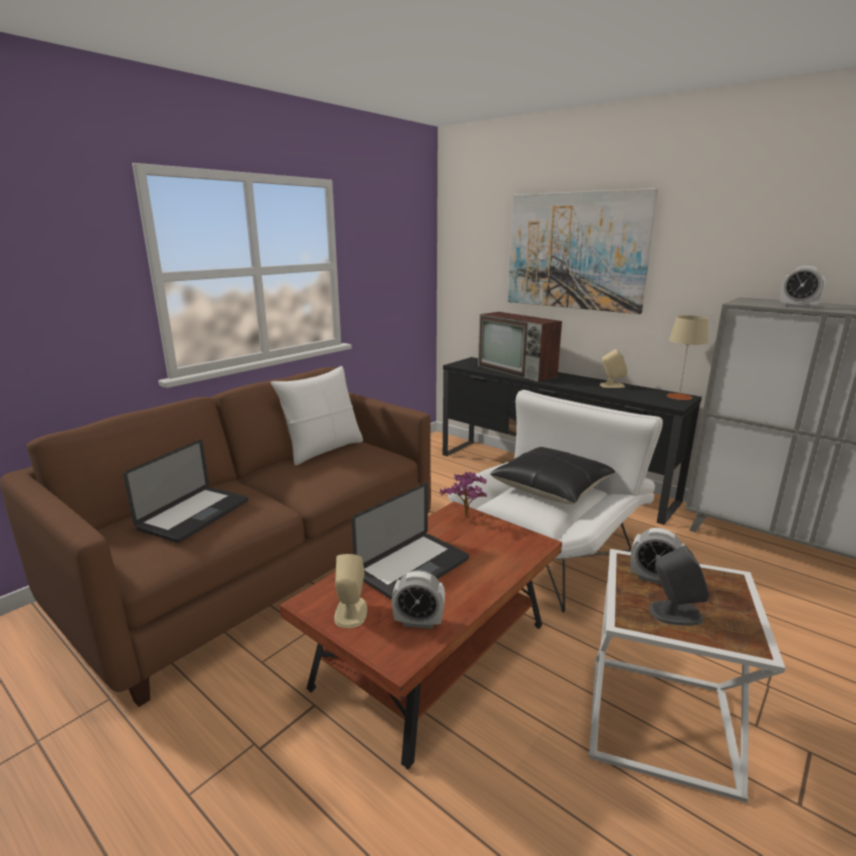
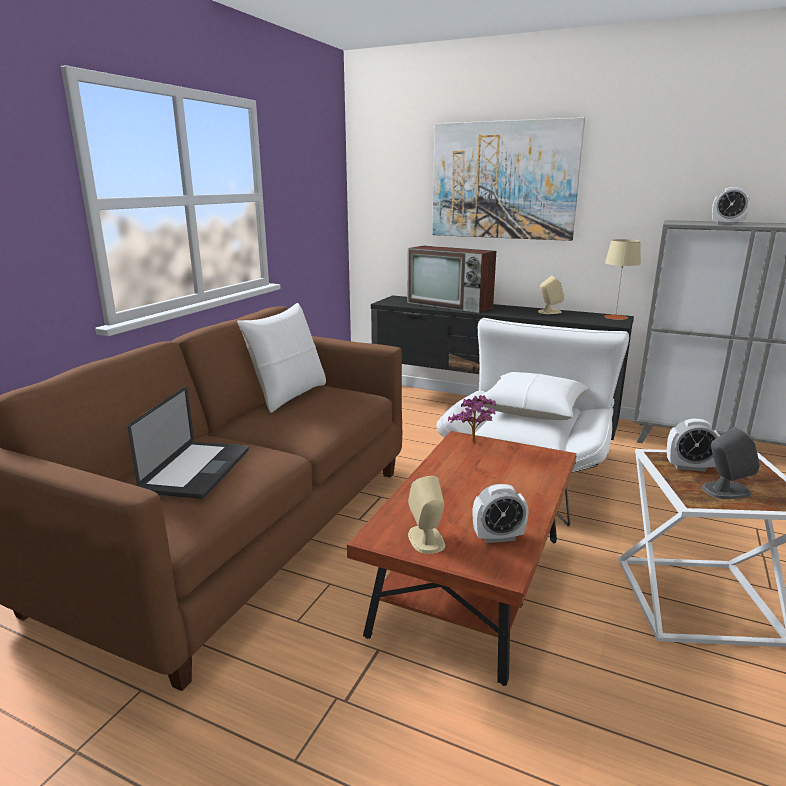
camera: 15 degrees left, 0 degrees up
(413, 568) = (457, 492): laptop -> none
(551, 487) = (532, 409): black pillow -> white pillow

